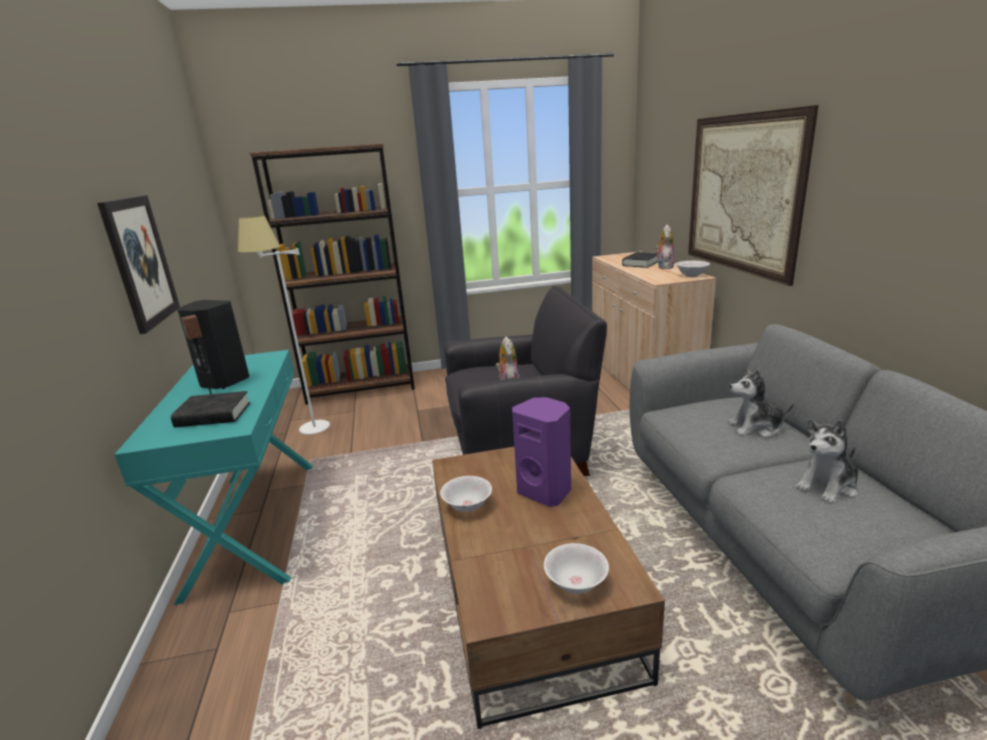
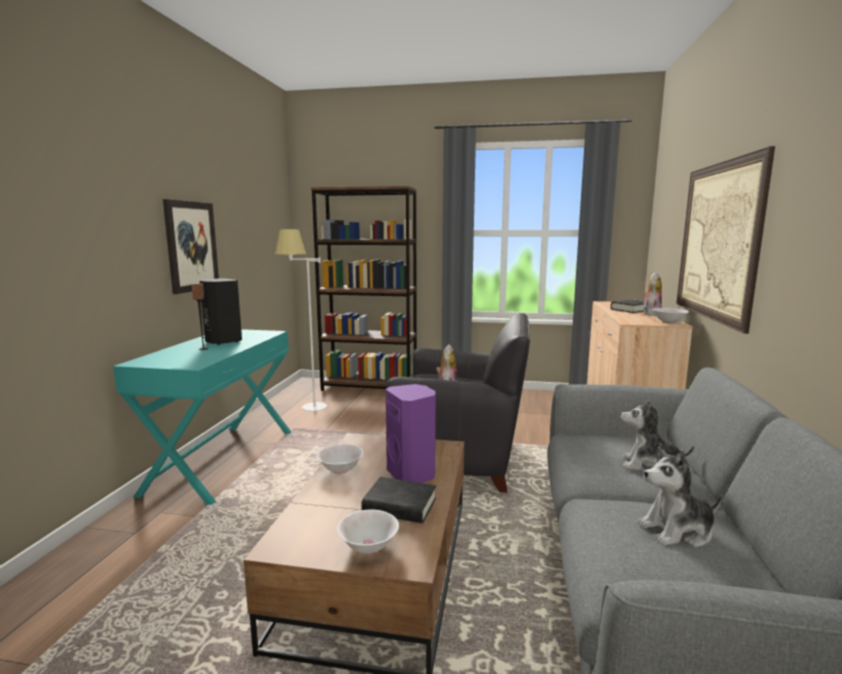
camera: 20 degrees right, 10 degrees down
(213, 415) = (192, 357): black book -> black book (399, 506)

